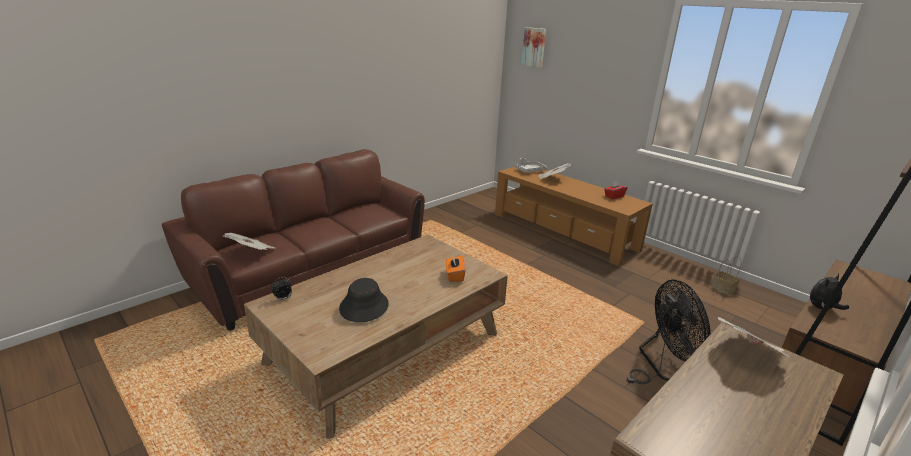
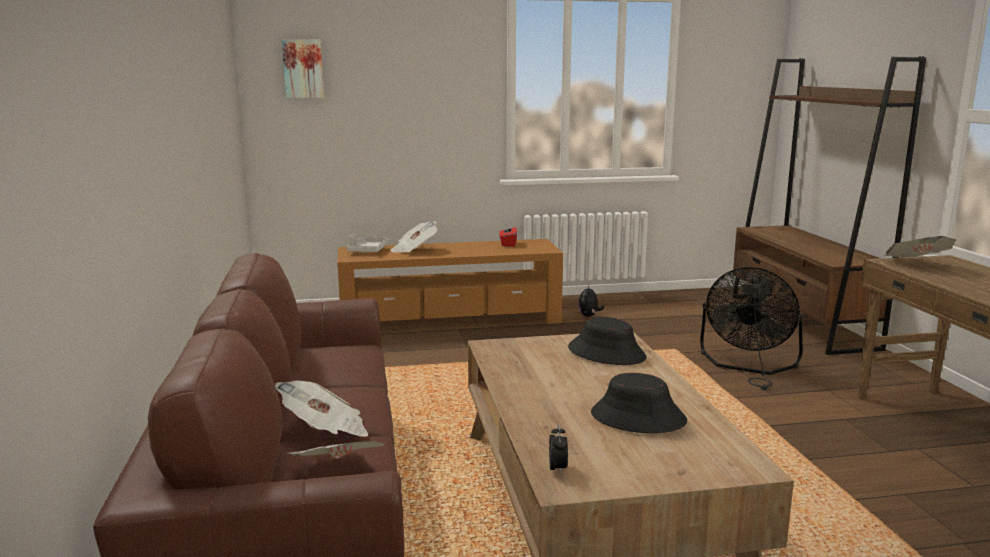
camera: 55 degrees left, 10 degrees down
(290, 237) = (325, 431): none -> newspaper
(454, 275) = (606, 353): orange tissue box -> black hat
(723, 289) = (652, 302): basket -> none
(822, 308) = (810, 252): plush toy -> plush toy (589, 316)

